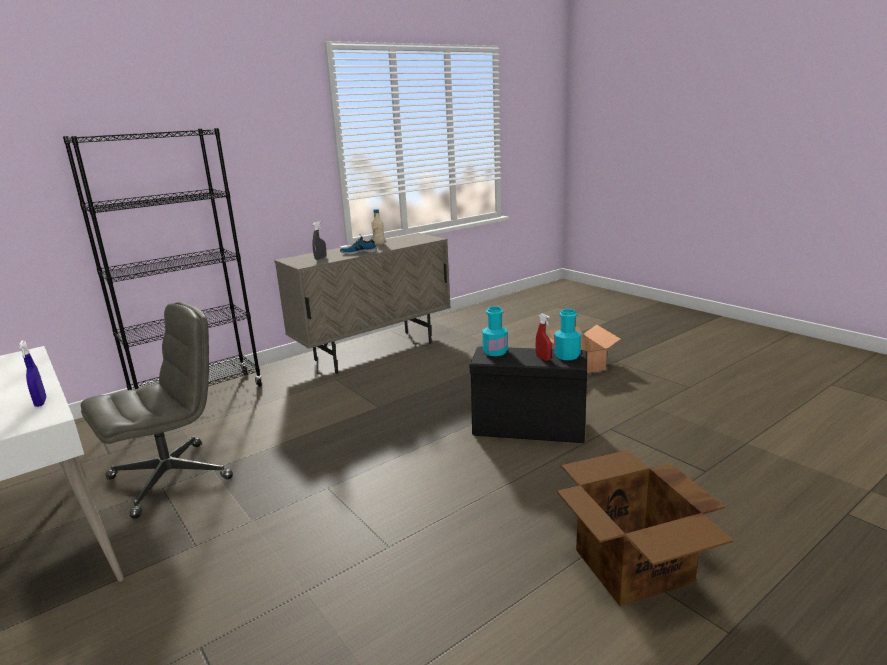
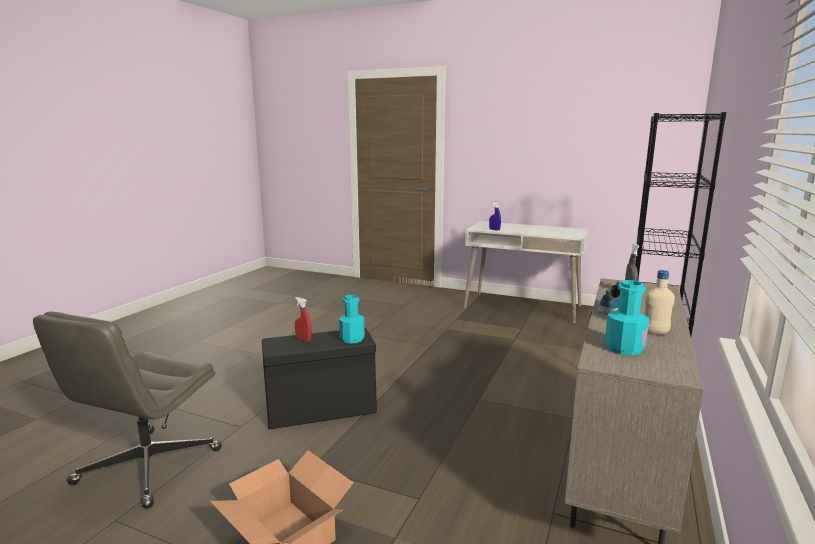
camera: 150 degrees right, 5 degrees down
(171, 477) = (527, 332): grey office chair -> grey office chair (148, 467)
(567, 356) = (281, 346): turquoise bottle -> turquoise bottle (624, 348)
(633, 567) = (237, 350): cardboard box -> none

